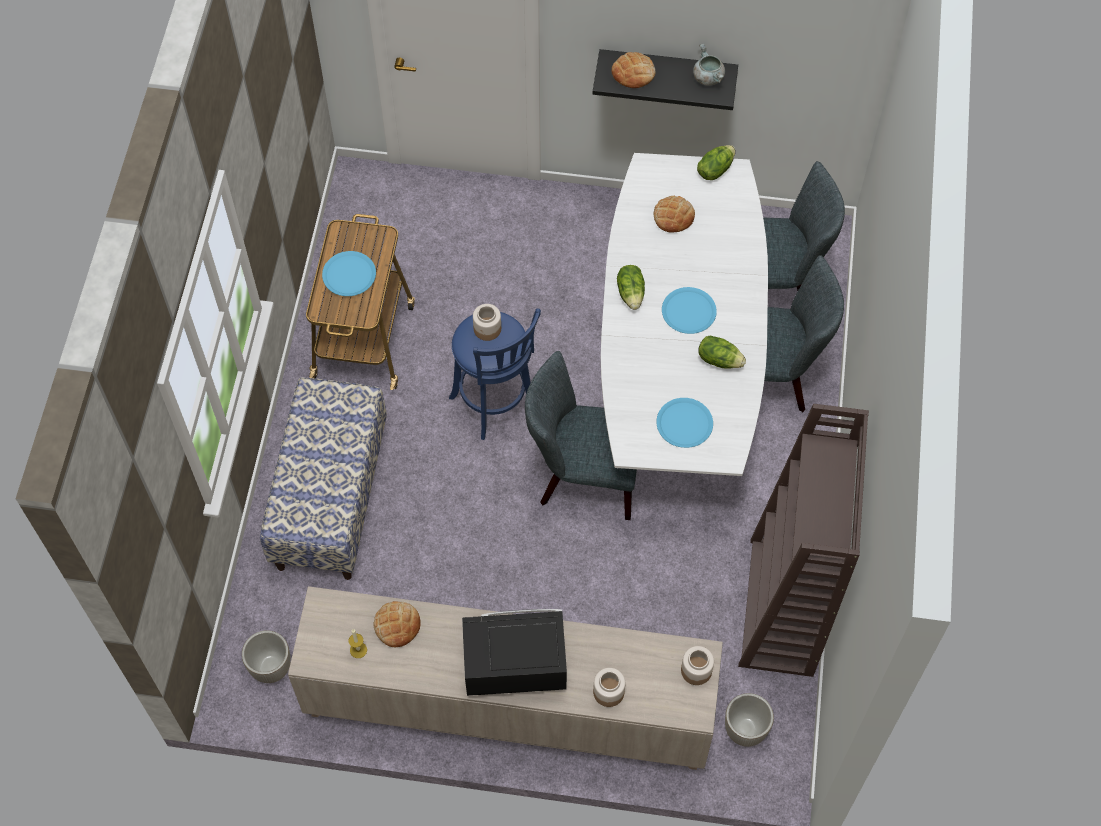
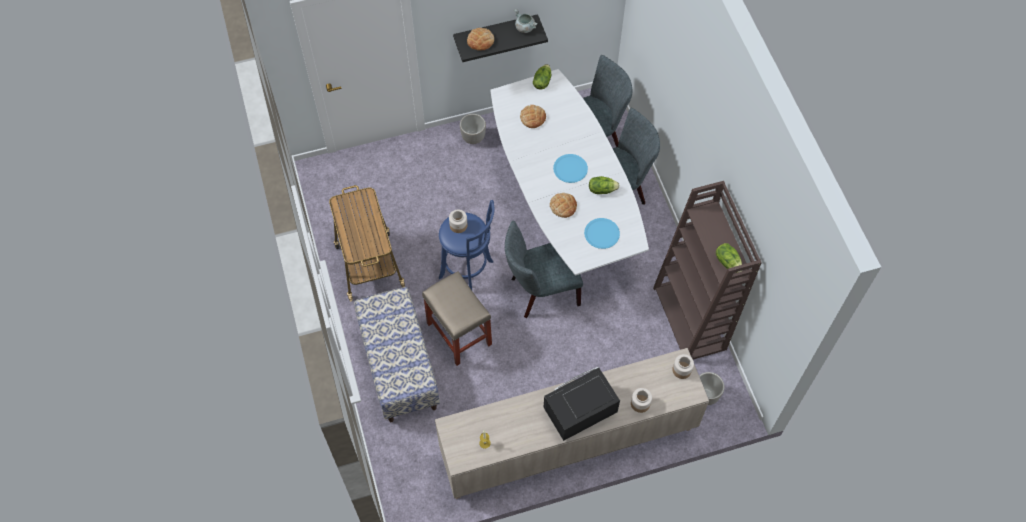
camera: 25 degrees left, 0 degrees up
(270, 667) = (416, 481): planter -> planter (473, 138)
(349, 274) = (358, 226): blue plate -> none
(397, 625) = (499, 419): bread -> bread (563, 206)
(436, 486) = (458, 333): none -> beige stool
(631, 293) = (532, 171): lettuce -> lettuce (728, 262)

